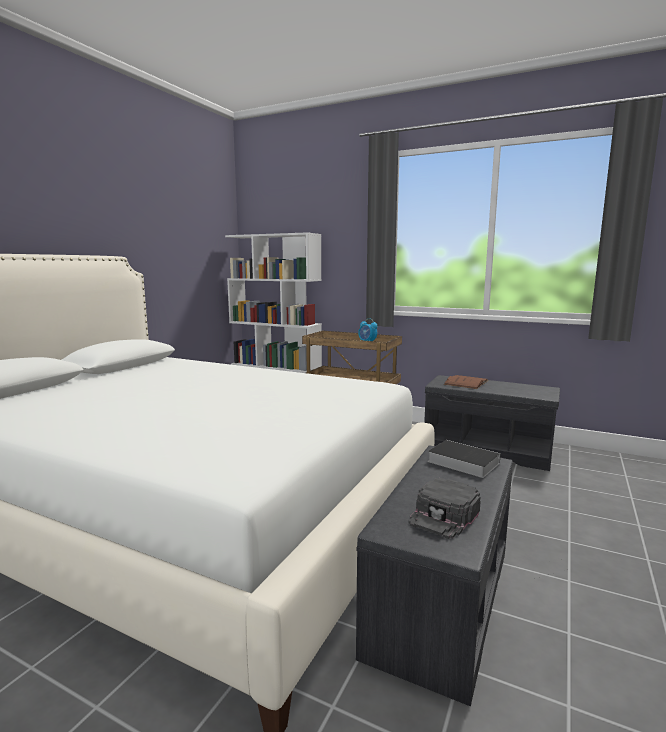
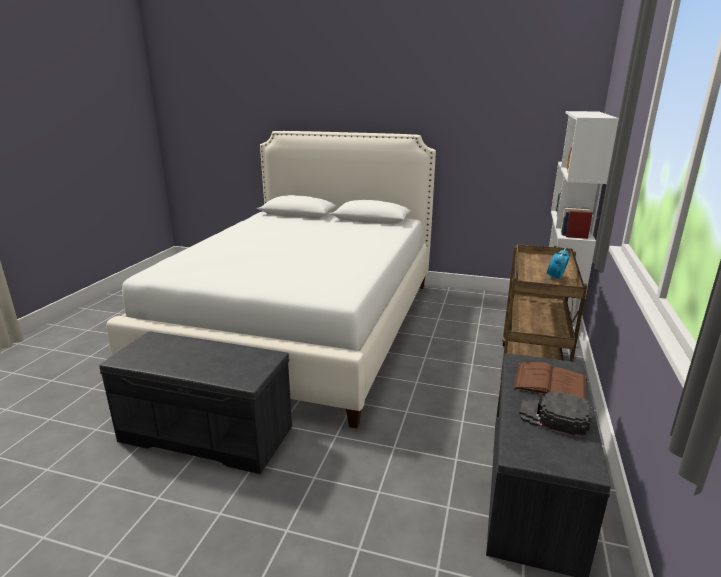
camera: 80 degrees right, 10 degrees up
(444, 515) = (159, 355): black cap -> black cap (554, 418)
(460, 462) = (247, 365): book -> none

